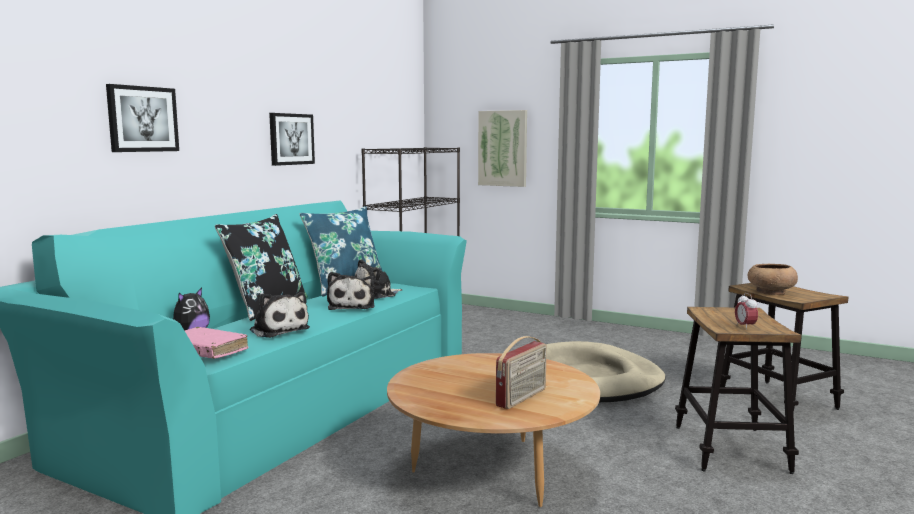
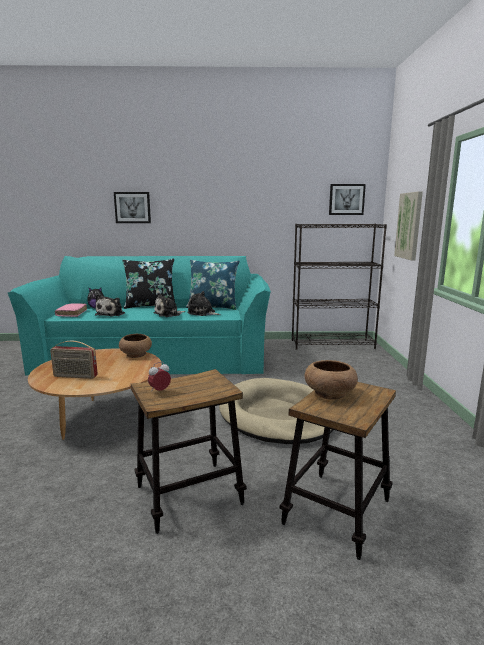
camera: 60 degrees right, 5 degrees up
(291, 139) = (232, 217): picture -> picture (346, 199)
(464, 360) = (136, 355): none -> brown bowl

